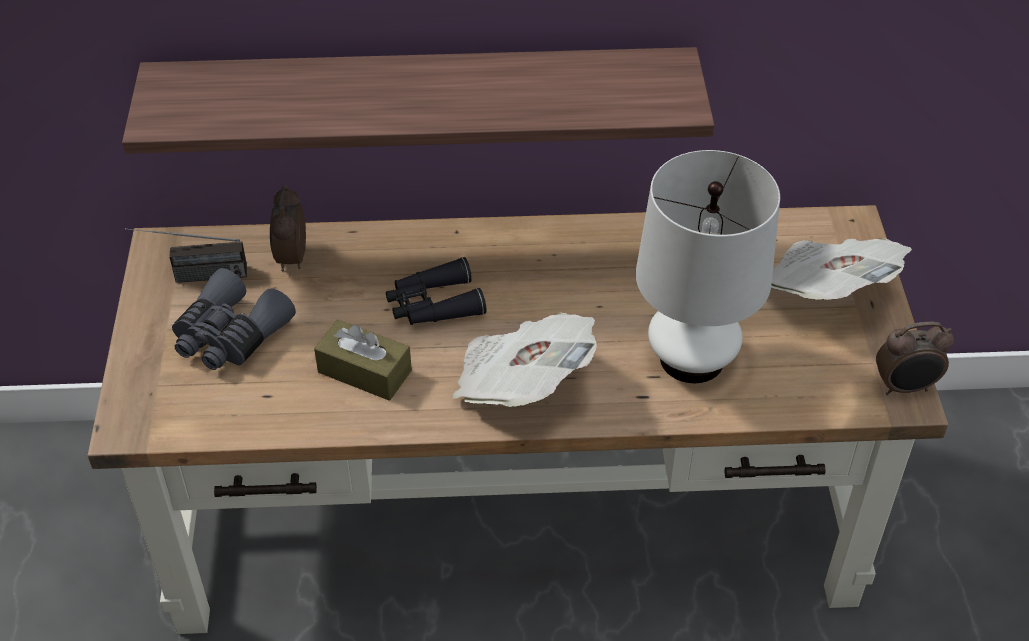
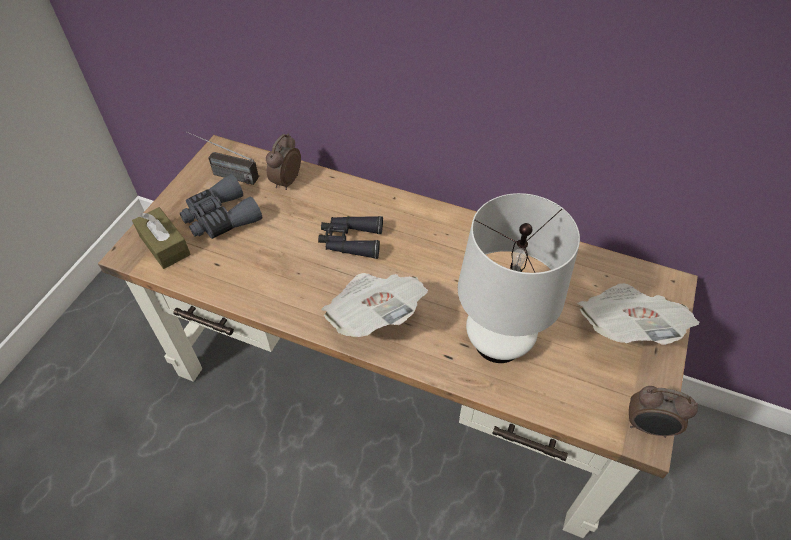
camera: 25 degrees right, 5 degrees up
(364, 371) = (282, 270): brown tissue box -> brown tissue box (164, 245)
(422, 97) = (385, 100): shelf -> none

